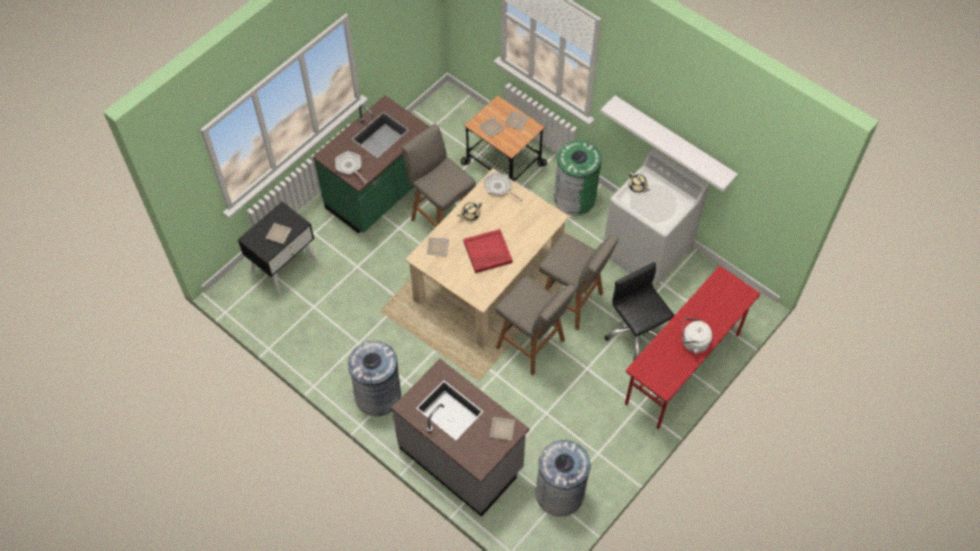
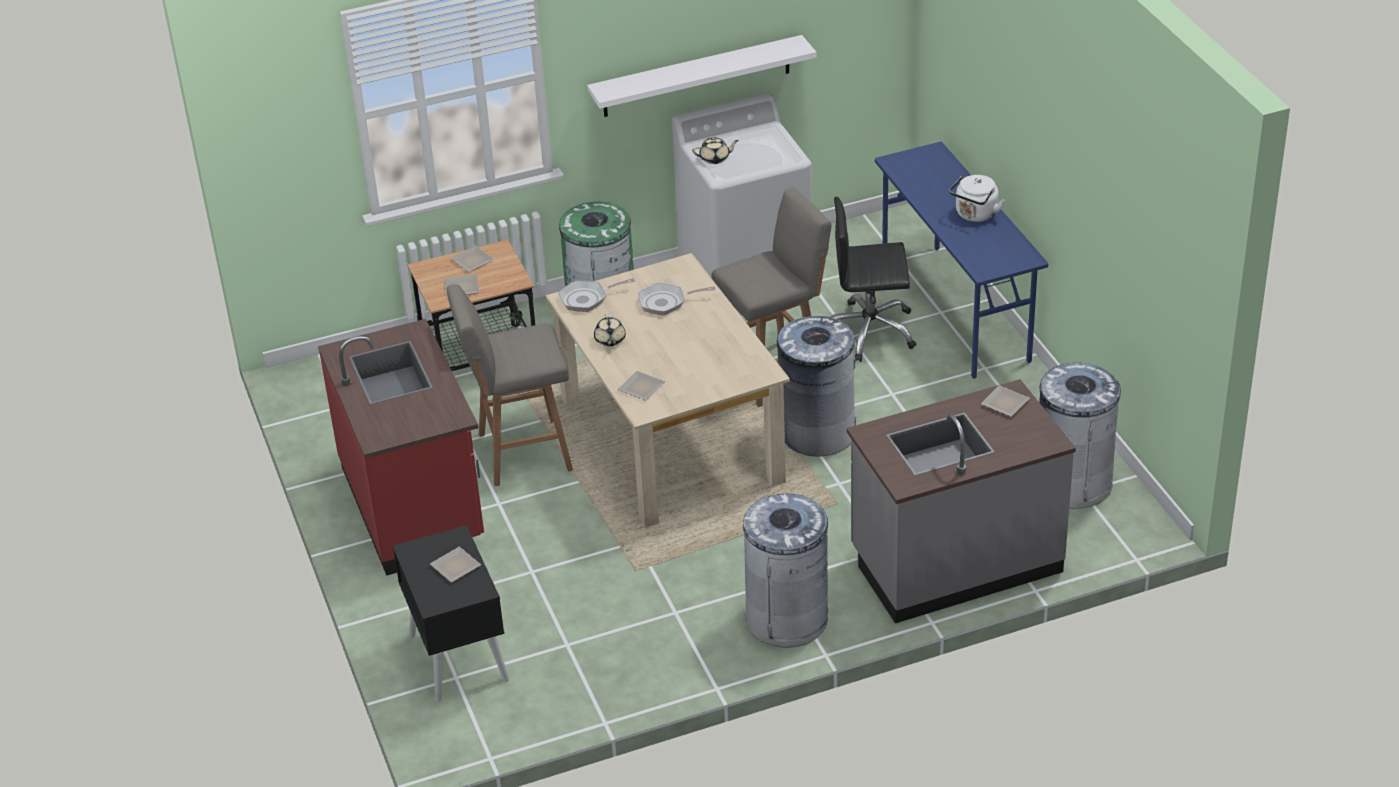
camera: 60 degrees left, 20 degrees down
(350, 167) = (423, 420): frying pan -> frying pan (666, 302)
(379, 193) = (415, 505): green counter -> red counter
(487, 252) = (690, 343): red tray -> none
(532, 345) = (817, 433): grey stool -> grey trash can
(682, 370) = (955, 311): red desk -> blue desk

